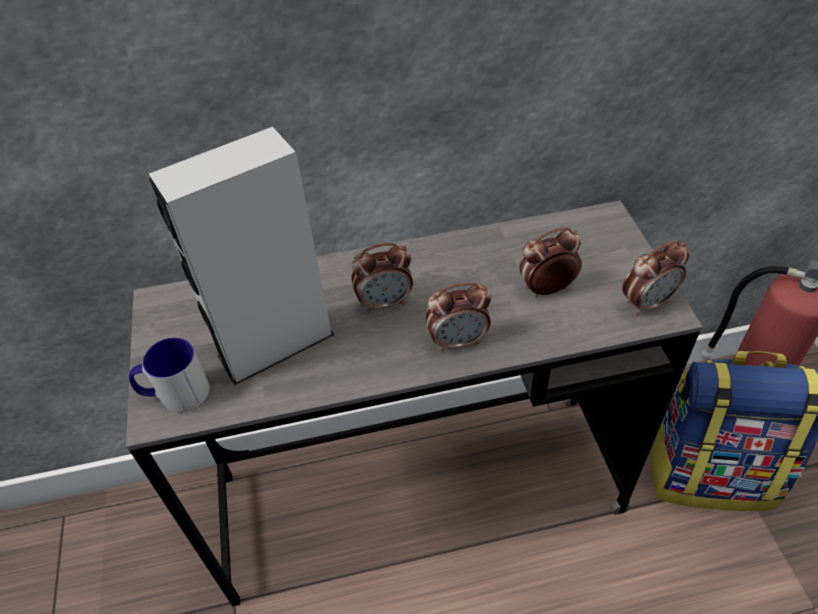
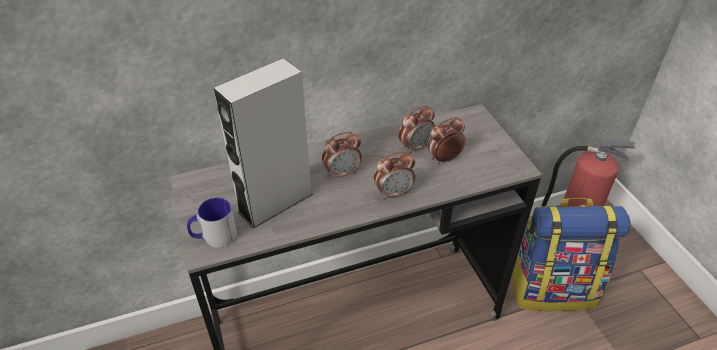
camera: 10 degrees left, 5 degrees down
(647, 303) = (507, 163): alarm clock -> alarm clock (415, 147)

